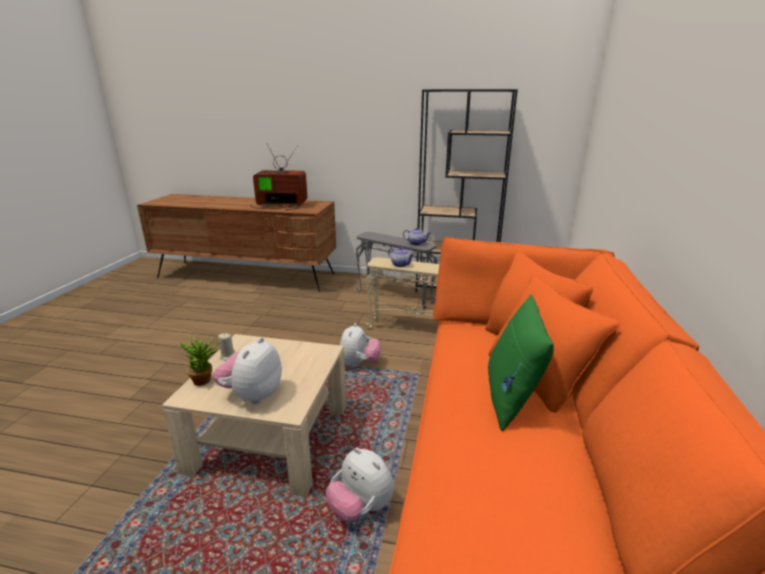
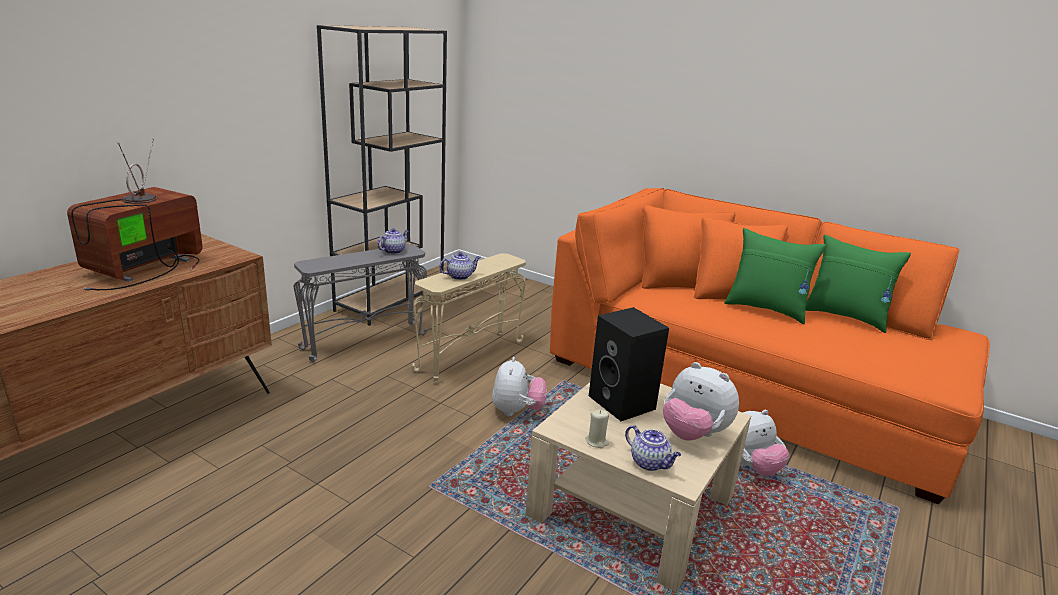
camera: 70 degrees left, 0 degrees up
(206, 380) = (650, 463): potted plant -> teapot
(286, 359) = (623, 403): none -> black speaker
(359, 364) = (517, 411): plush toy -> plush toy turned 60 degrees clockwise
(578, 472) = (844, 317): none -> green pillow

